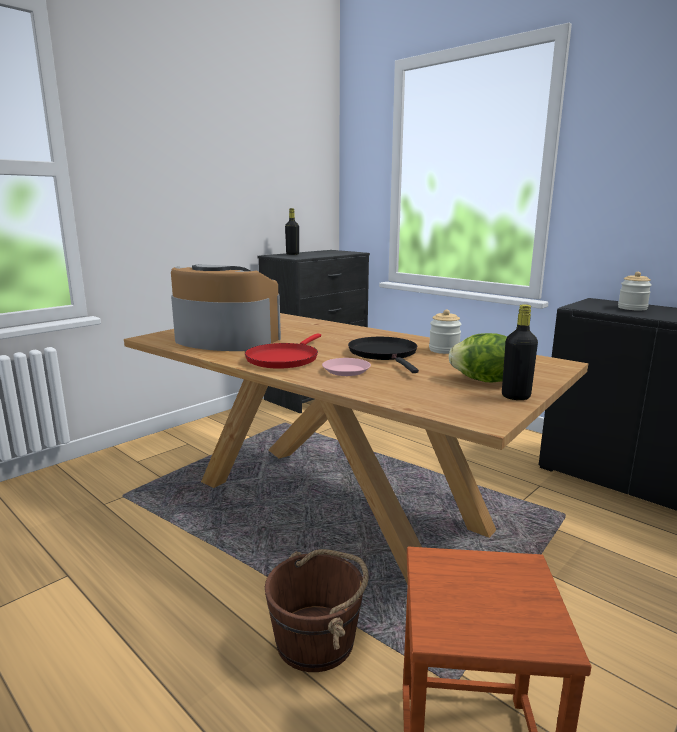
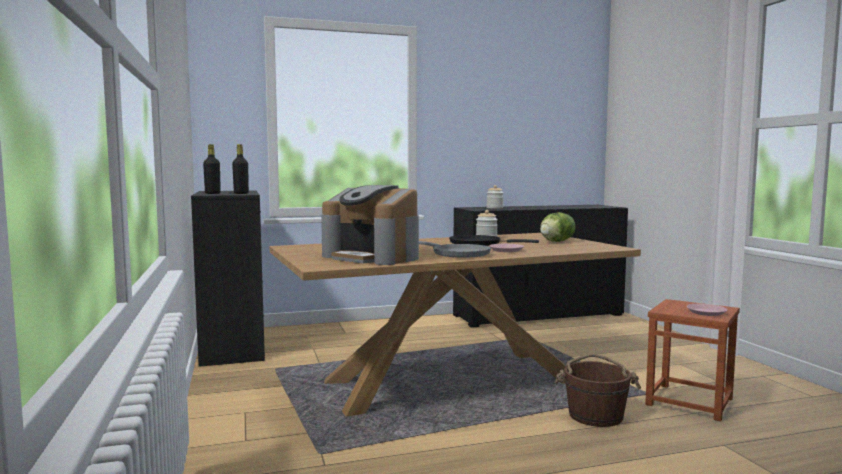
camera: 60 degrees left, 10 degrees down
(225, 340) = (373, 257): coffee machine -> coffee machine turned 105 degrees counterclockwise
(284, 359) = (458, 254): red frying pan -> grey frying pan
(469, 614) = (706, 312): none -> pink plate
(515, 396) = (587, 242): black bottle -> black bottle (241, 193)

